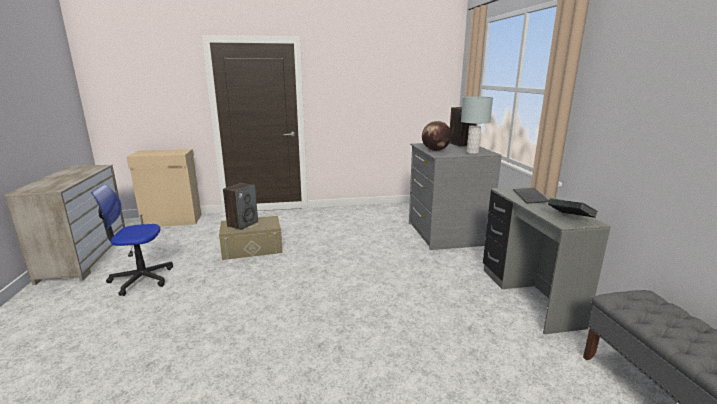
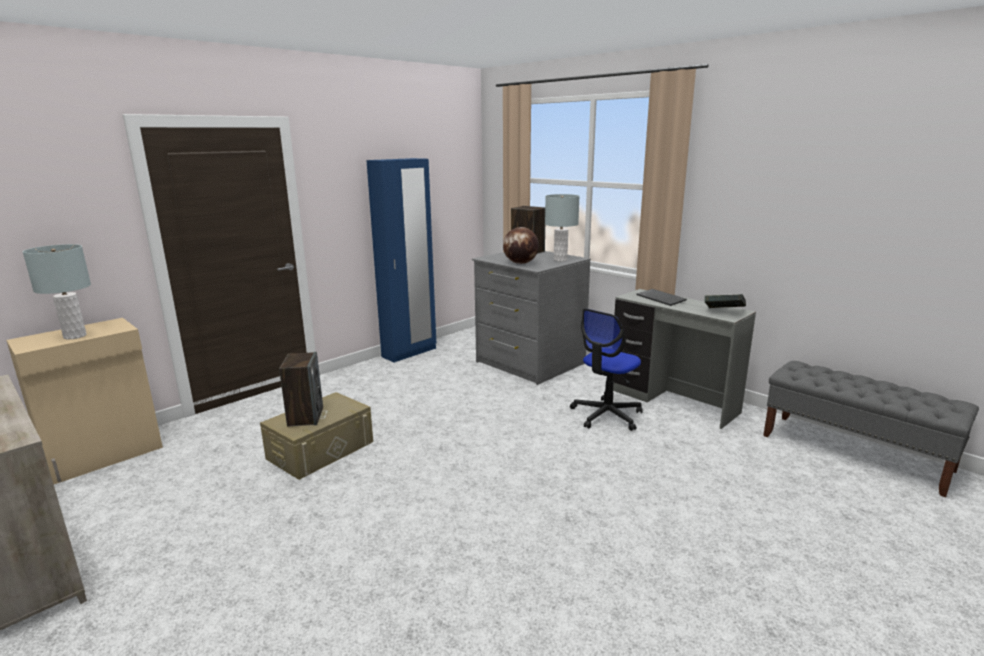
camera: 35 degrees left, 0 degrees up
(141, 279) = (205, 552): office chair -> office chair (606, 415)
(158, 153) = (75, 336): none -> grey table lamp
(375, 207) = (409, 353): none -> blue wardrobe

